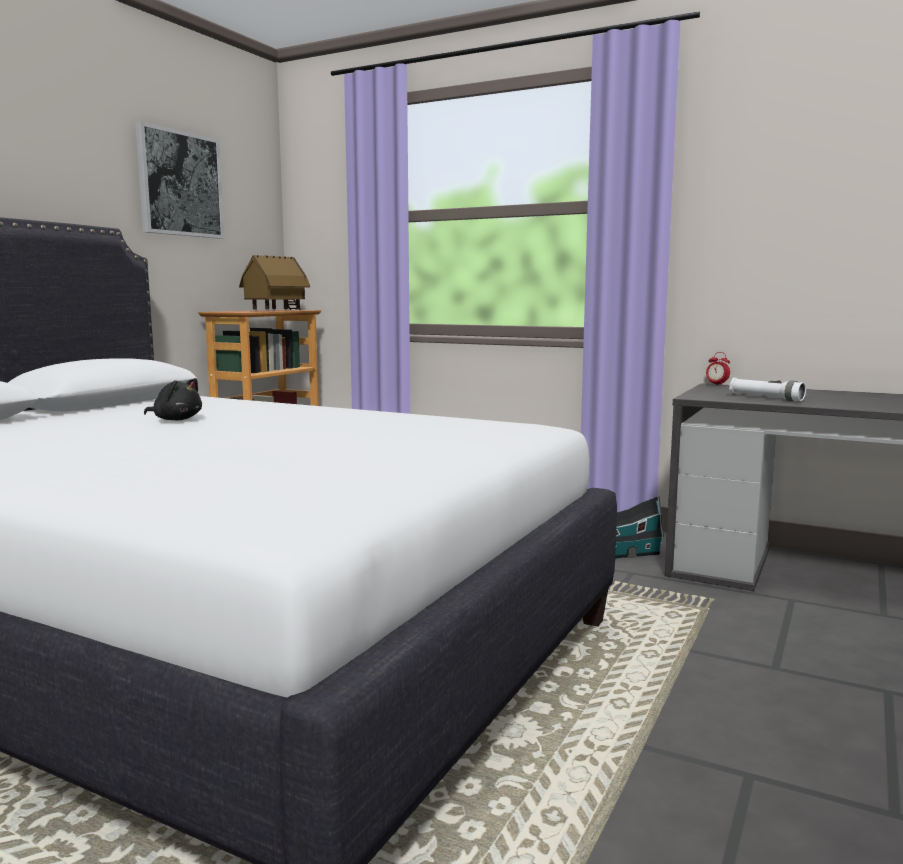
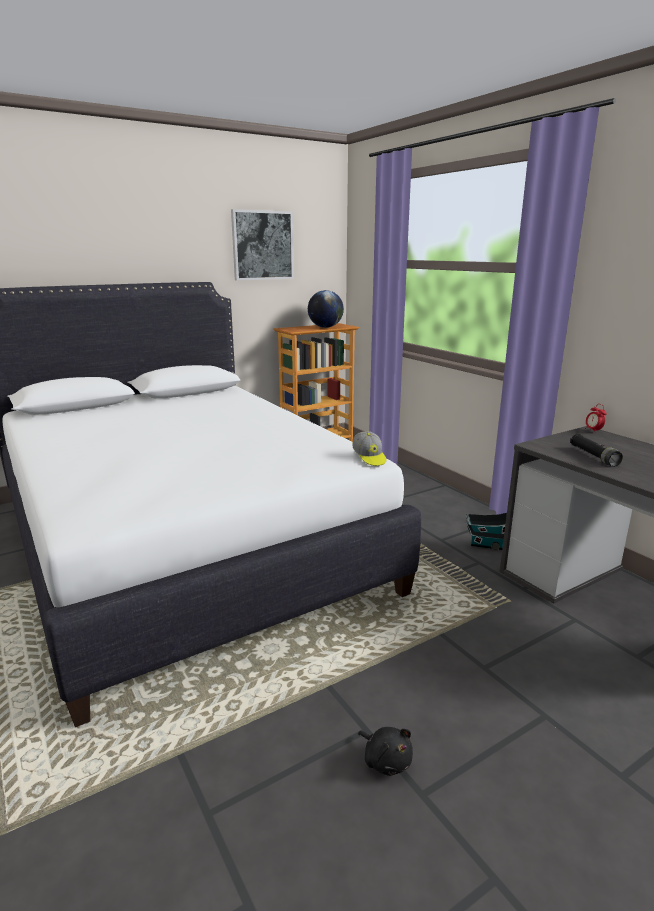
camera: 30 degrees right, 10 degrees up
(176, 420) = (191, 415): black plush toy -> black plush toy (386, 760)
(276, 310) = (325, 327): toy house -> globe
(540, 426) = (369, 458): none -> cap
(766, 398) = (593, 456): white flashlight -> black flashlight

